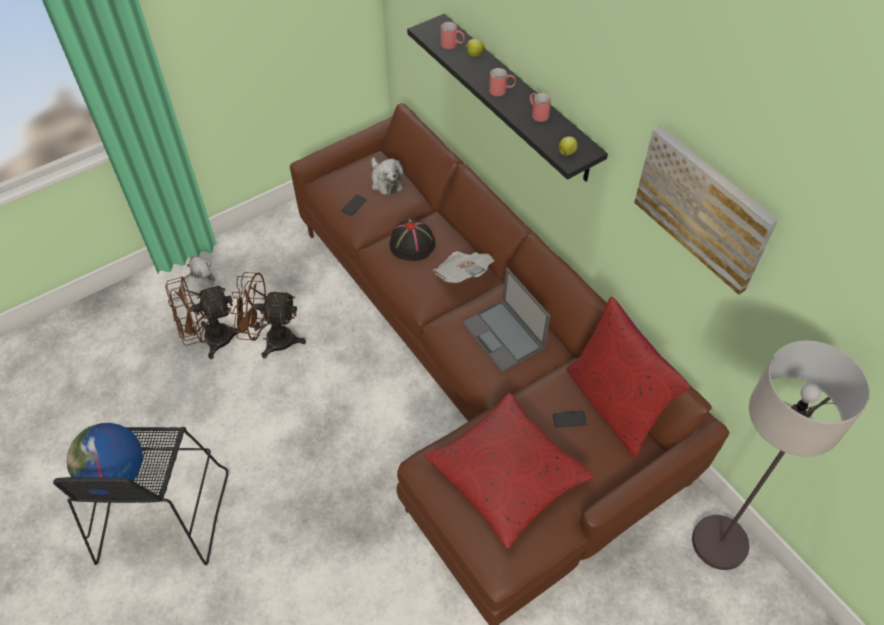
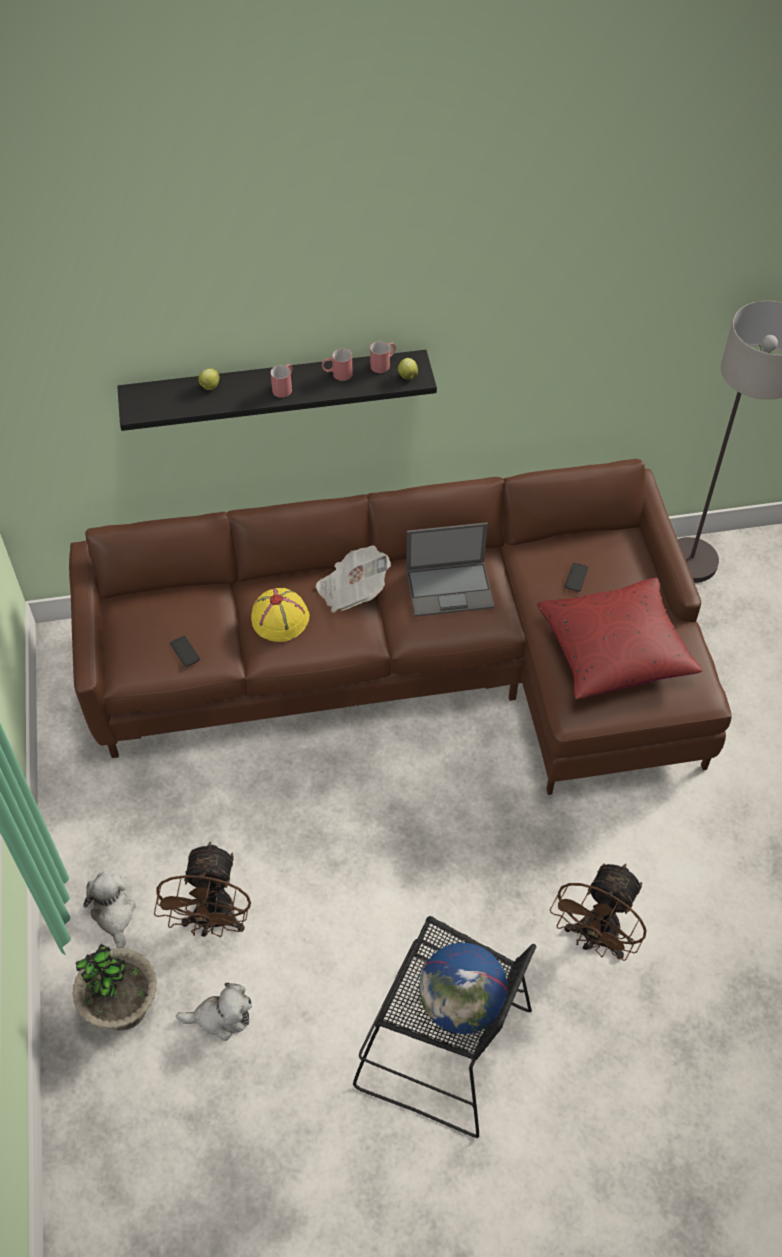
camera: 65 degrees left, 0 degrees up
(135, 319) = (123, 1007): none -> potted plant
(272, 340) = (254, 852): brown fan -> brown fan (595, 939)
(385, 181) = (166, 608): plush toy -> plush toy (221, 1017)
(412, 244) = (280, 618): black hat -> yellow hat
(452, 45) = (180, 397): red mug -> red mug (384, 364)
(614, 404) = (574, 539): red pillow -> none
(703, 208) = (557, 311): picture -> none

